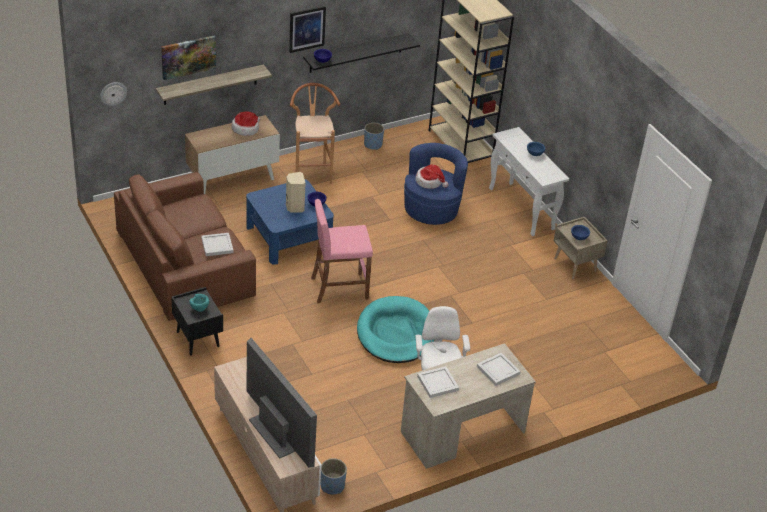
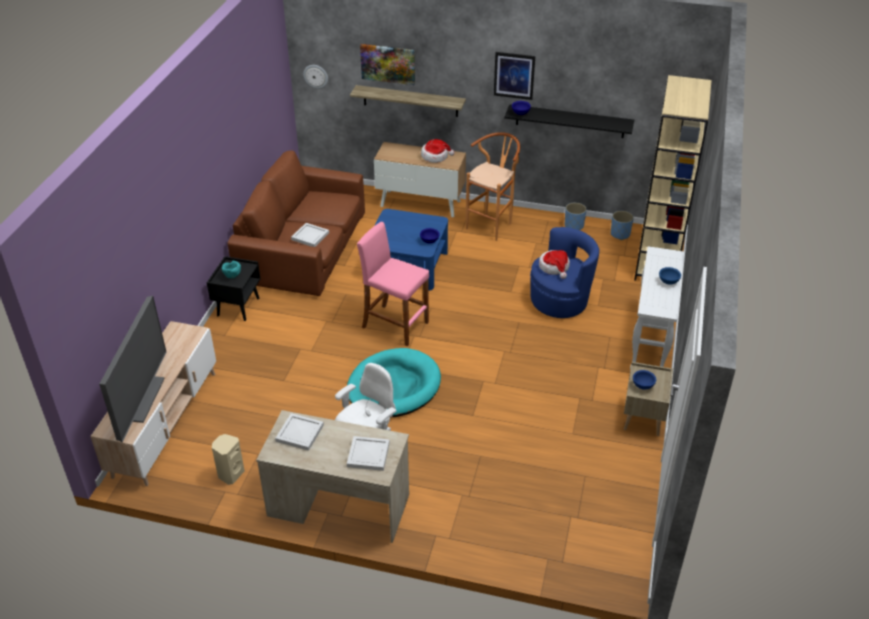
camera: 45 degrees right, 0 degrees up
(294, 207) = (408, 235): beige speaker -> beige speaker (230, 474)
(332, 486) = (178, 480): blue planter -> blue planter (620, 234)

